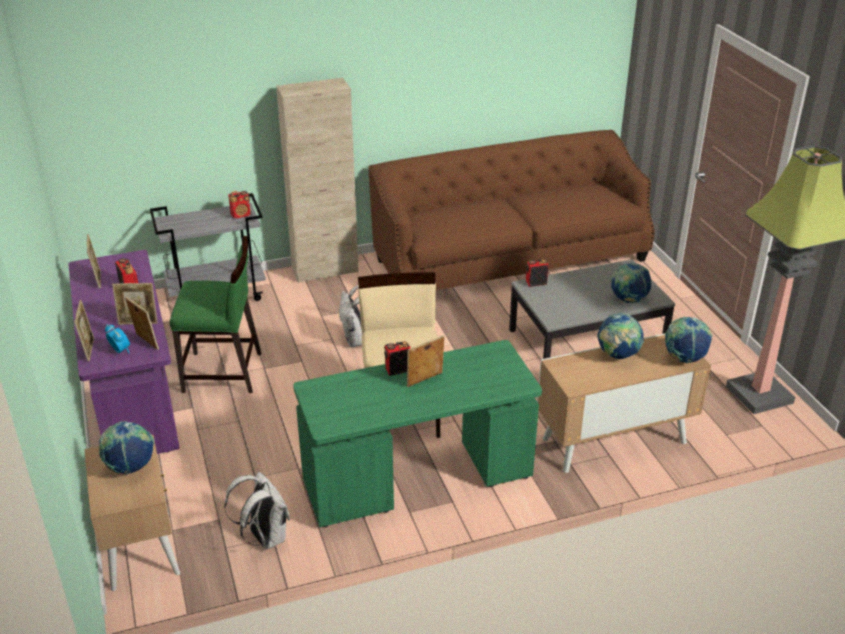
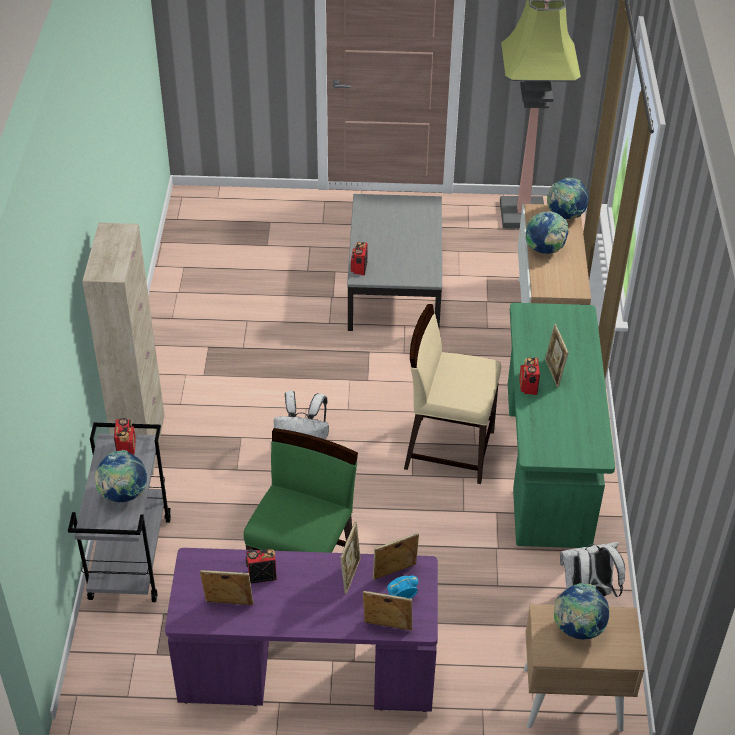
camera: 70 degrees left, 10 degrees up
(510, 258) = (216, 288): brown sofa -> none
(628, 300) = (422, 221): globe -> globe (123, 494)

